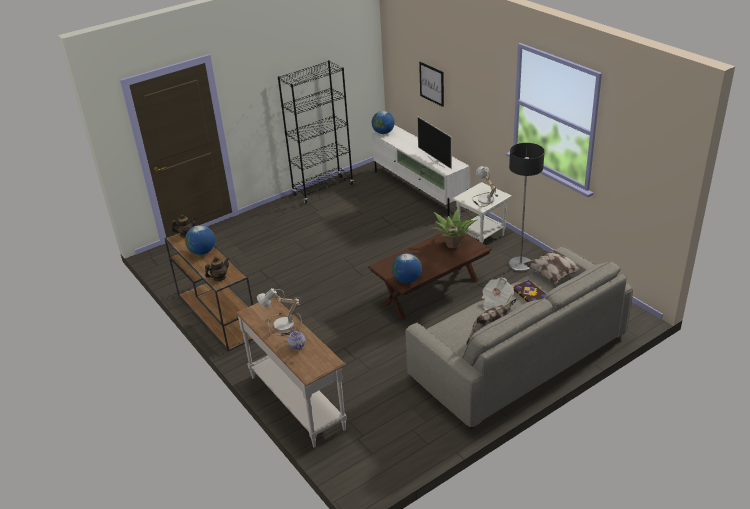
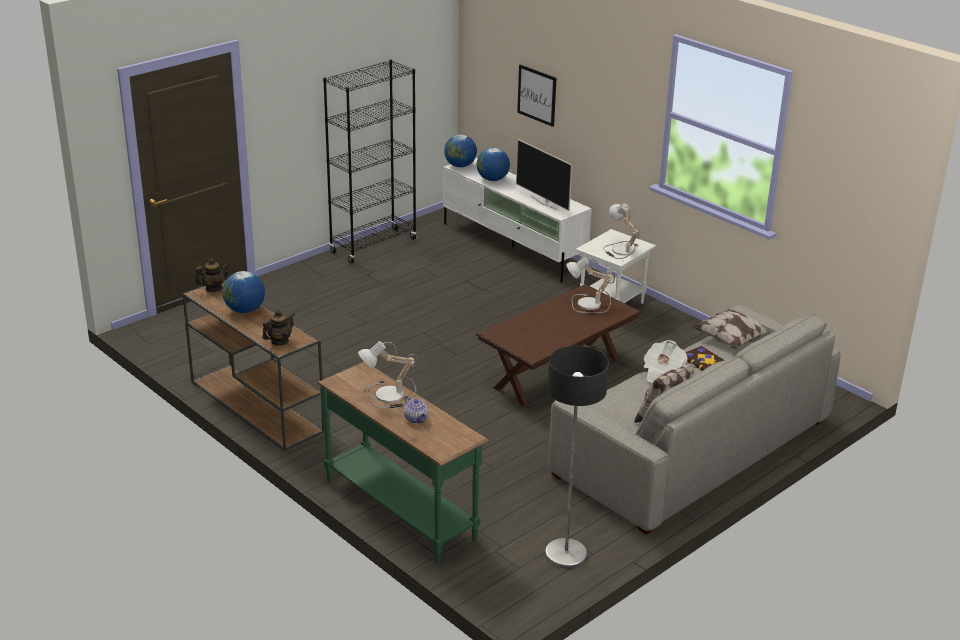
camera: 10 degrees left, 5 degrees down
(298, 401) = (401, 509): white console table -> green console table
(407, 280) = (534, 349): globe -> globe (492, 179)
(453, 243) = (587, 305): potted plant -> table lamp
(520, 265) = (672, 339): floor lamp -> floor lamp (565, 554)

